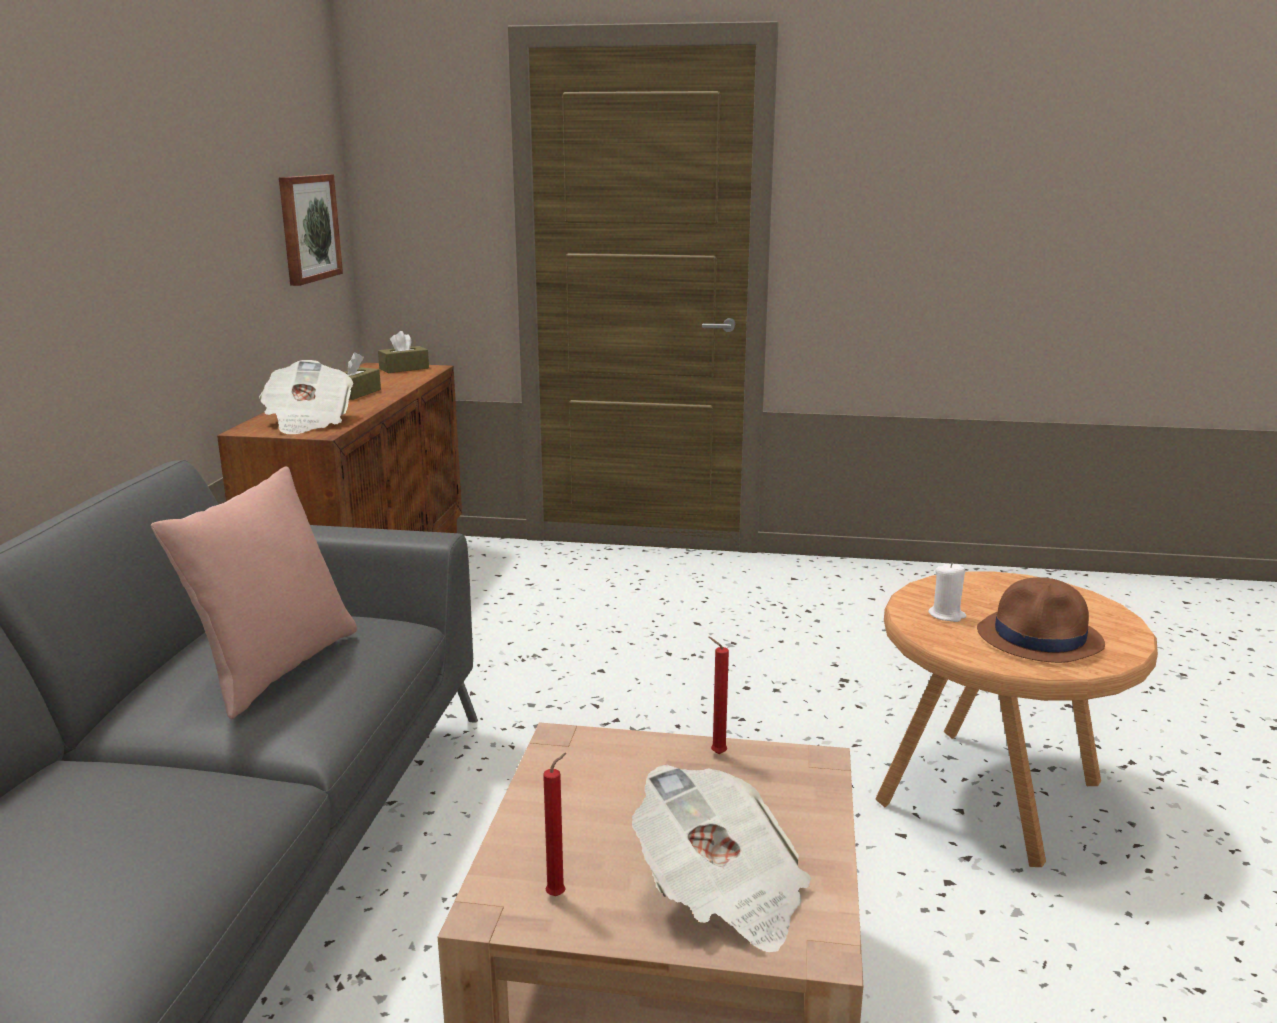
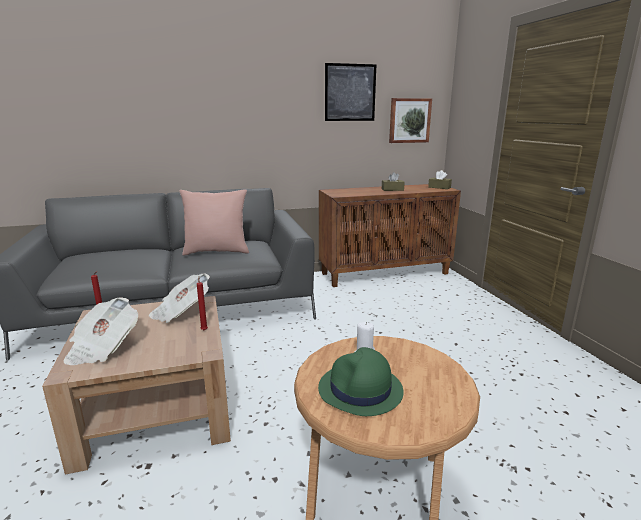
camera: 65 degrees right, 0 degrees up
(220, 168) = (350, 92): none -> picture
(308, 422) = (347, 192): newspaper -> newspaper (181, 312)
(1040, 638) = (360, 390): brown hat -> green hat

